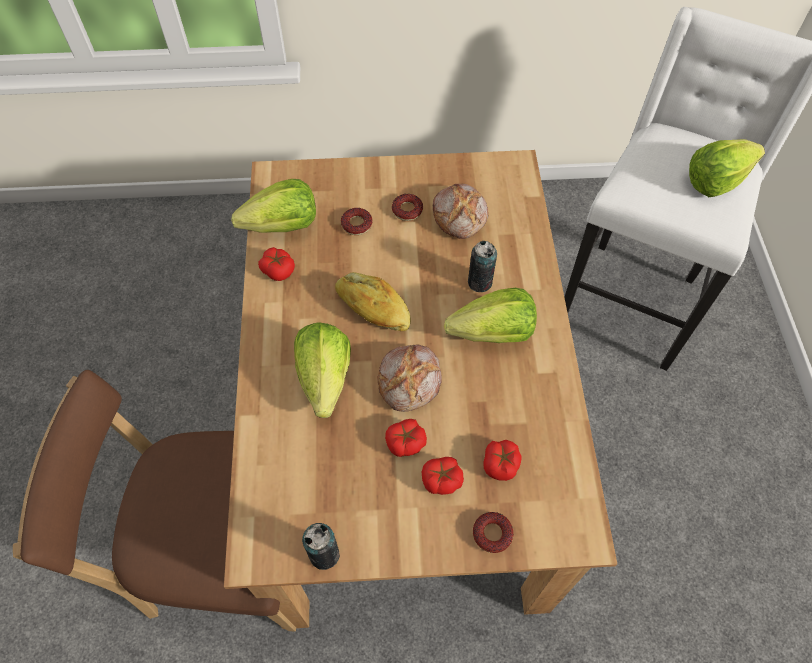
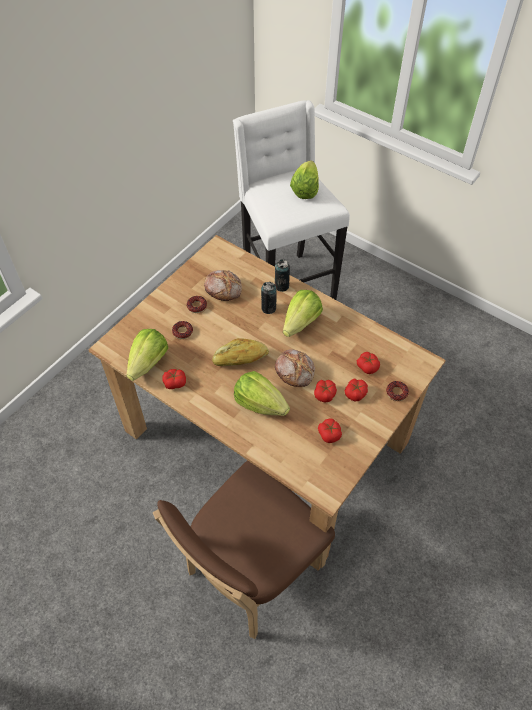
camera: 50 degrees left, 5 degrees down
(324, 554) = (352, 463): can -> can (281, 286)
(347, 493) = (329, 434): none -> tomato

